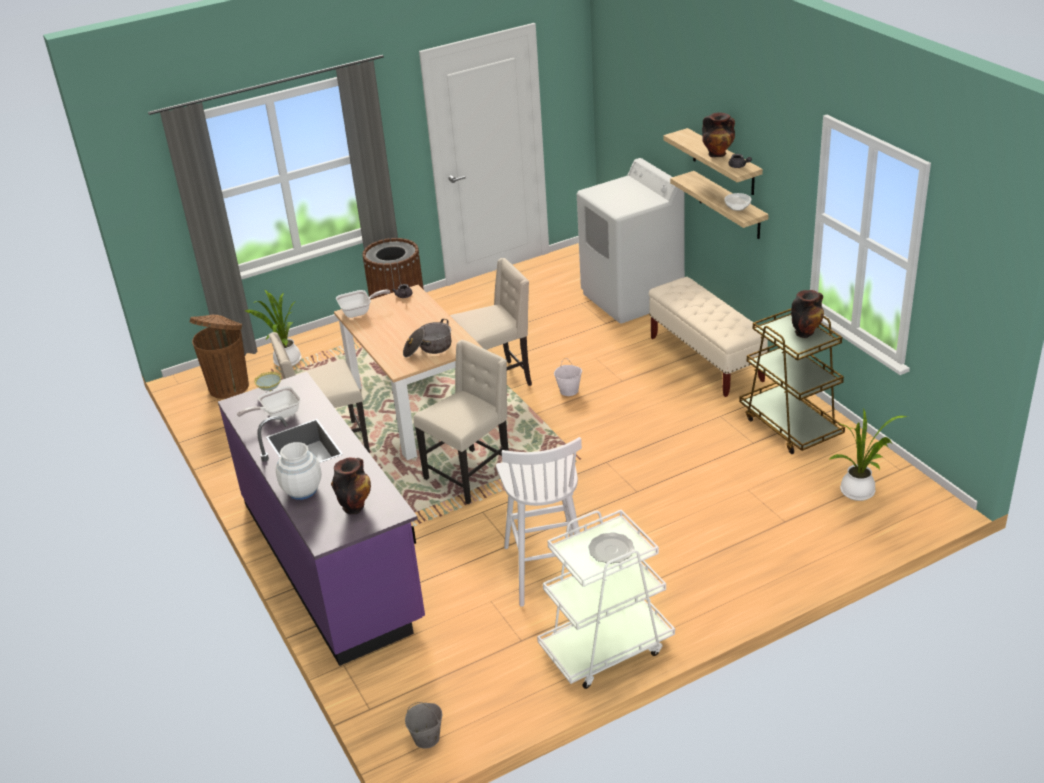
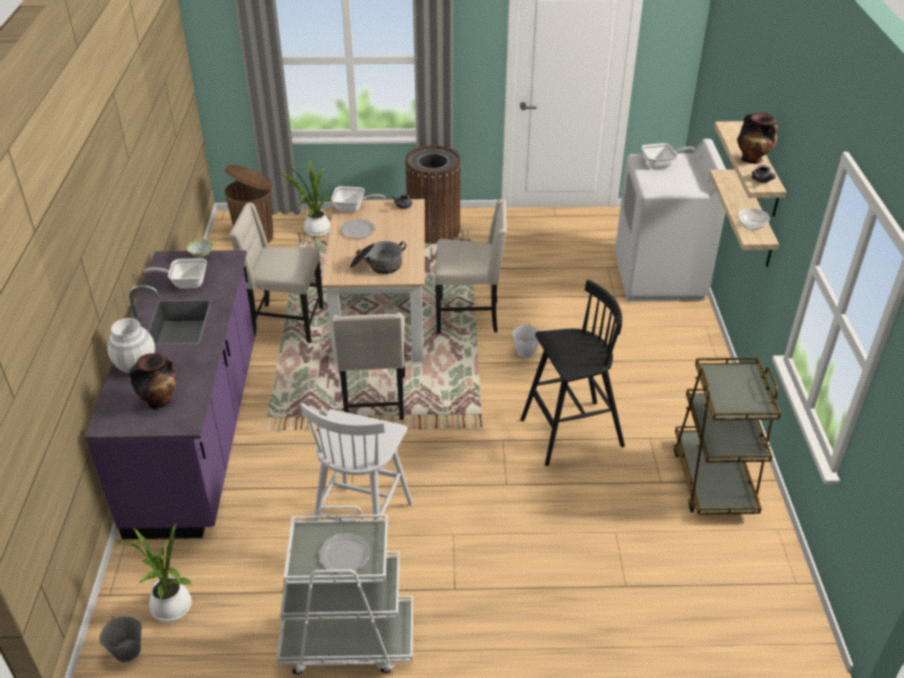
camera: 25 degrees right, 5 degrees up
(382, 328) = (358, 230): none -> plate
(470, 474) = (374, 400): beige chair -> beige chair turned 105 degrees clockwise
(612, 191) = (661, 164): none -> frying pan
(655, 436) = (569, 433): none -> black stool
(706, 359) = (682, 371): beige bench -> none
(805, 332) = (747, 391): vase -> none
(860, 492) = (731, 590): potted plant -> potted plant (172, 609)

